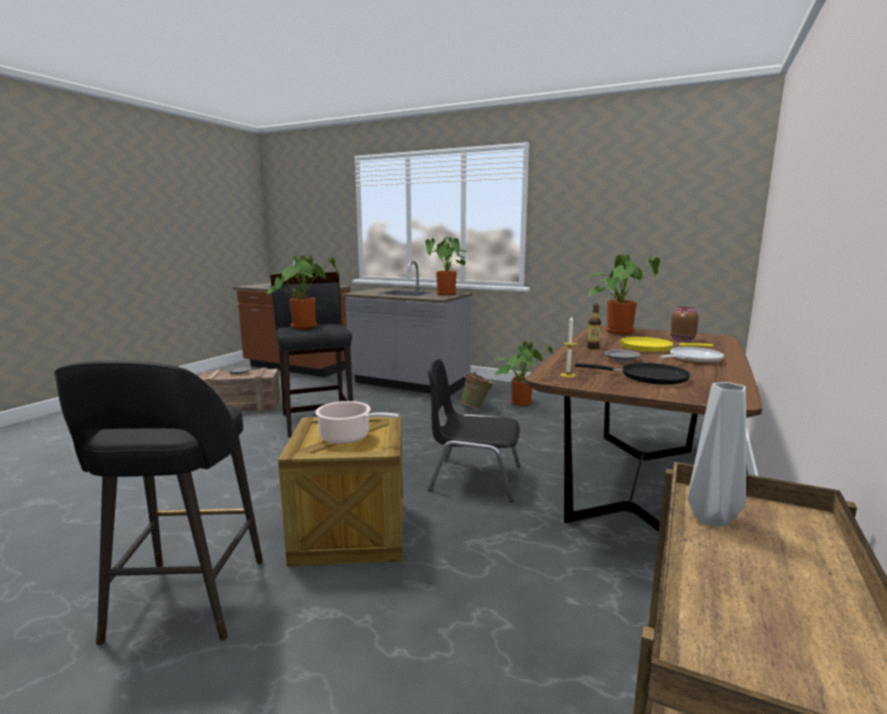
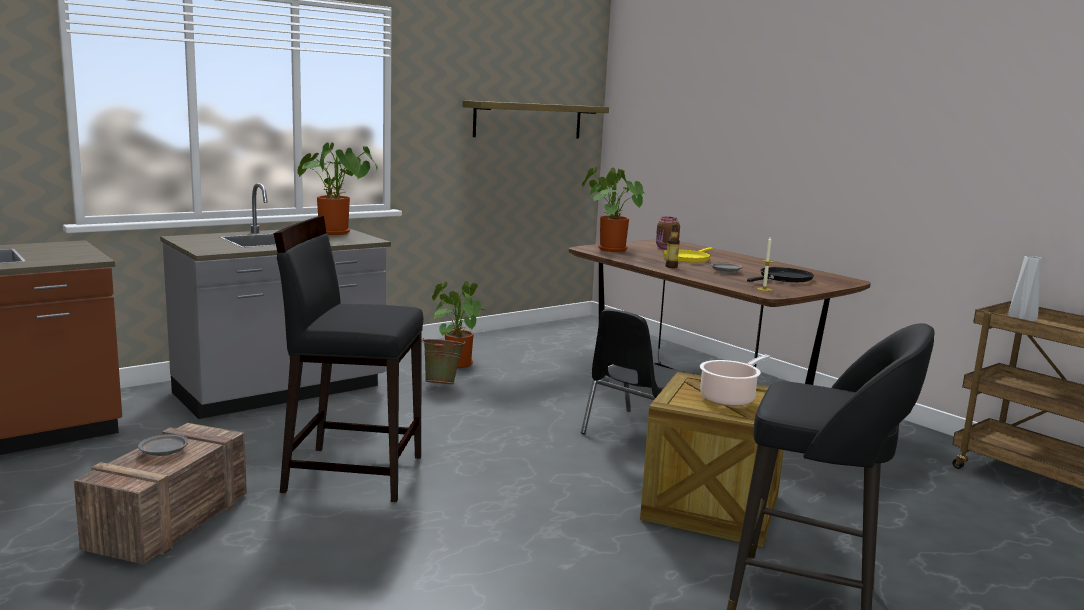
camera: 65 degrees left, 0 degrees up
(304, 326) = (357, 315): potted plant -> none
(658, 219) = (528, 120): none -> shelf
(692, 360) = (739, 262): frying pan -> none

